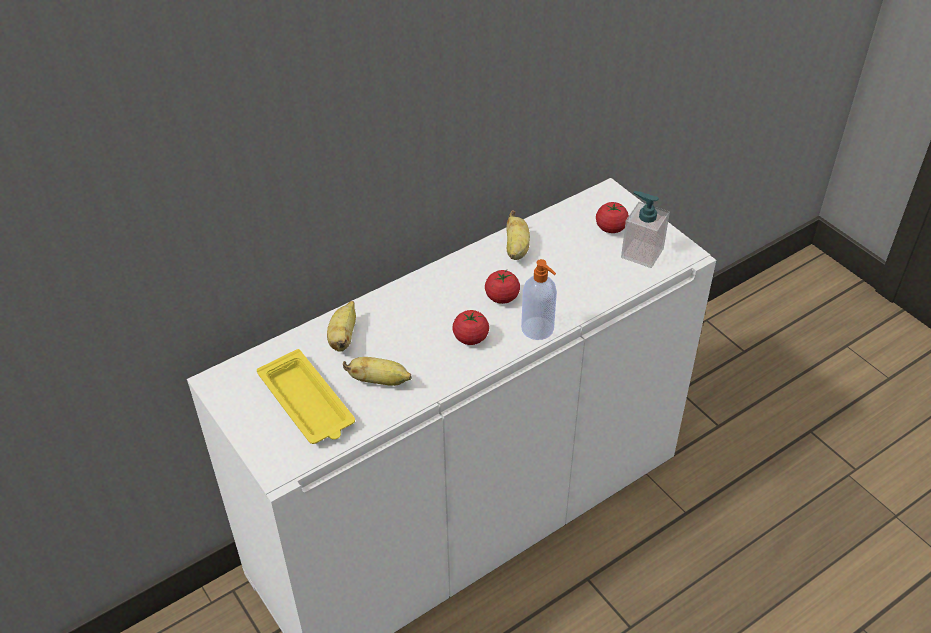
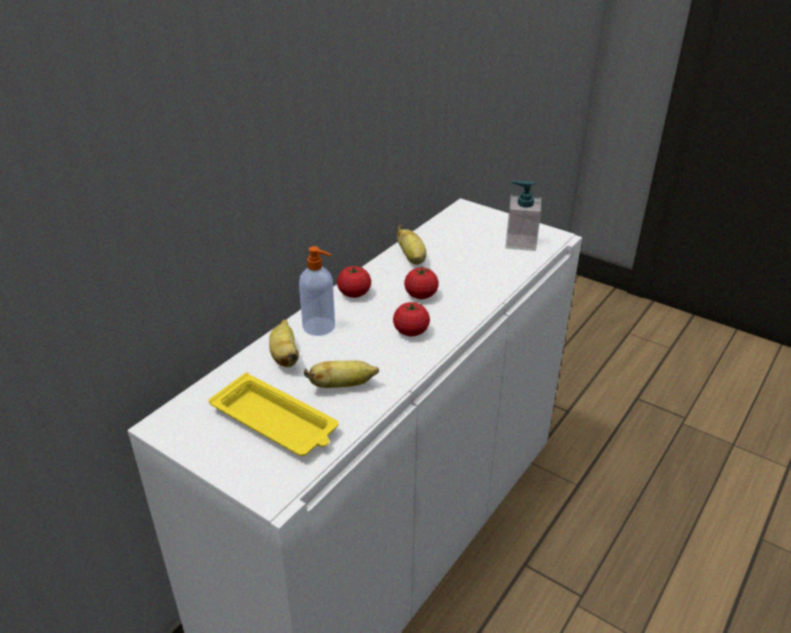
camera: 20 degrees left, 10 degrees down
(538, 329) = (469, 312): soap dispenser -> soap dispenser (320, 327)
(611, 228) = (483, 230): tomato -> tomato (354, 293)

